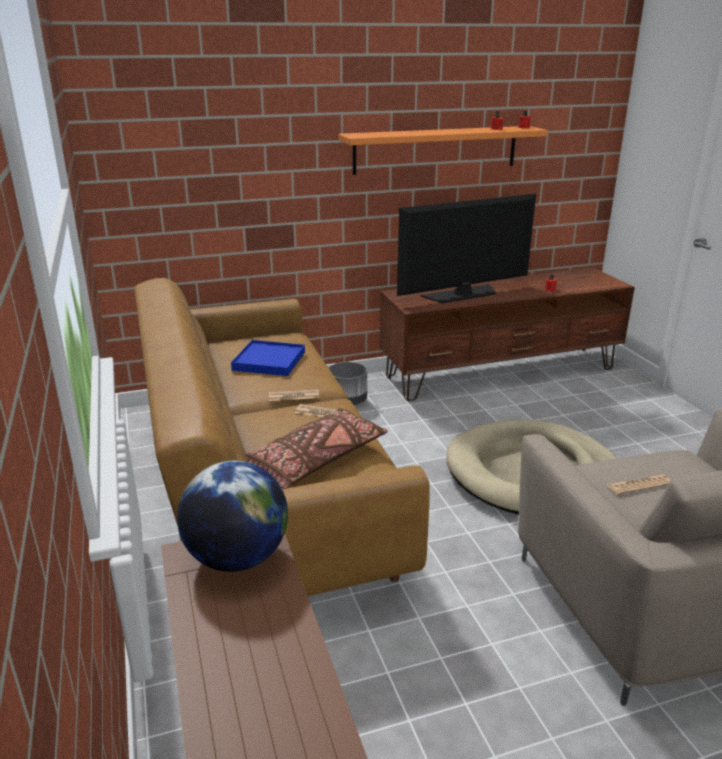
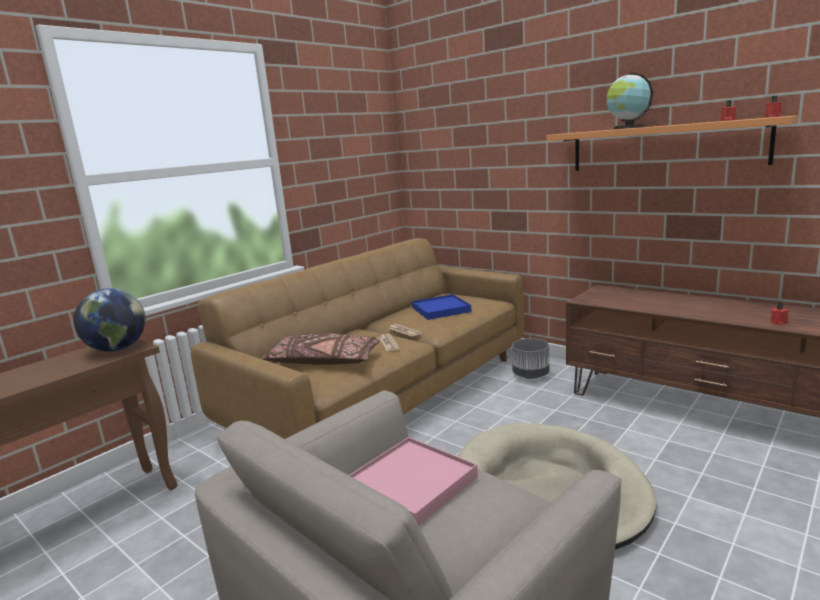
camera: 60 degrees right, 10 degrees down
(419, 132) = (627, 128): none -> globe
(462, 294) = (659, 302): television -> none
(639, 485) = (413, 483): newspaper -> pink tray

